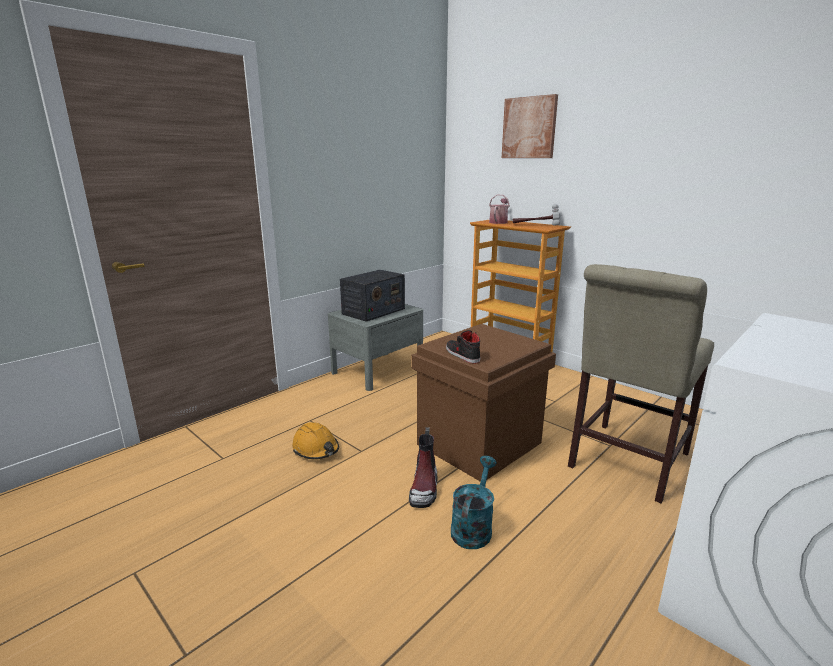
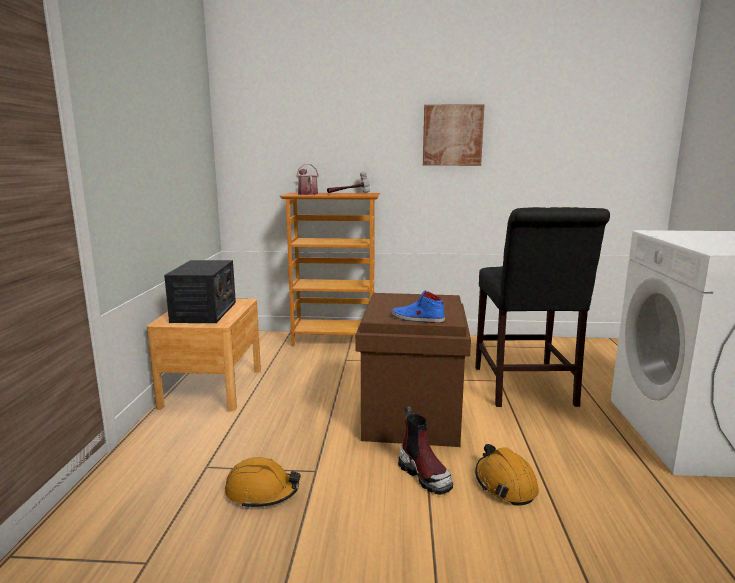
camera: 40 degrees left, 5 degrees down
(377, 370) = (212, 387): grey nightstand -> brown nightstand
(461, 355) = (417, 319): black shoe -> blue shoe
(473, 527) = (505, 484): turquoise watering can -> orange hard hat
(529, 128) = (322, 96): picture -> picture (452, 135)
(625, 462) = (524, 388): beige chair -> black chair

